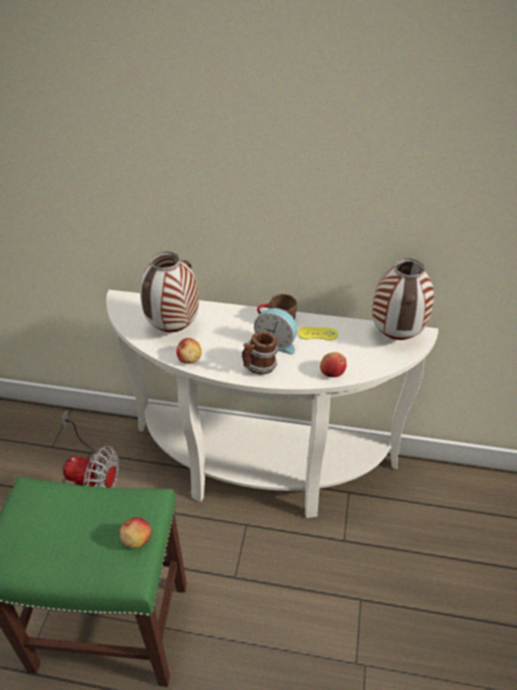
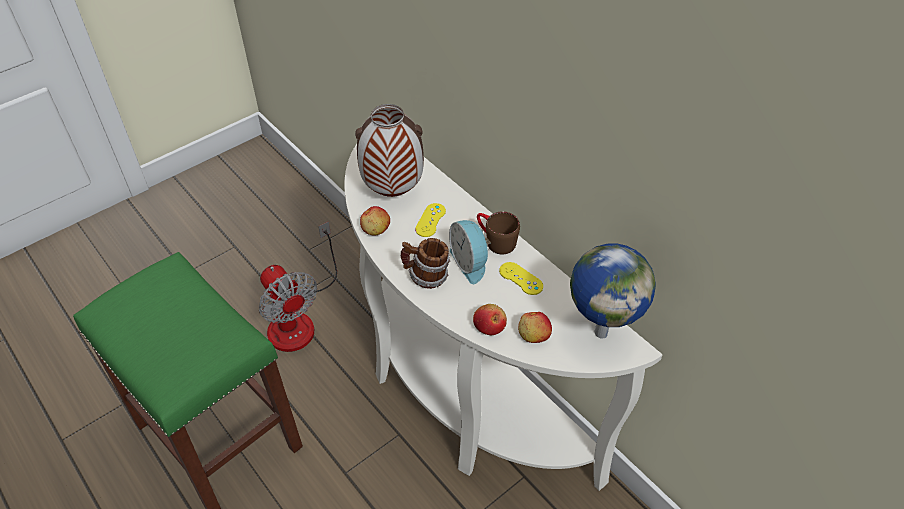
camera: 40 degrees right, 5 degrees up
(137, 539) = (197, 364): apple -> apple (533, 335)
(220, 332) = (430, 220): none -> yellow game controller
(395, 336) = (601, 331): vase -> globe

